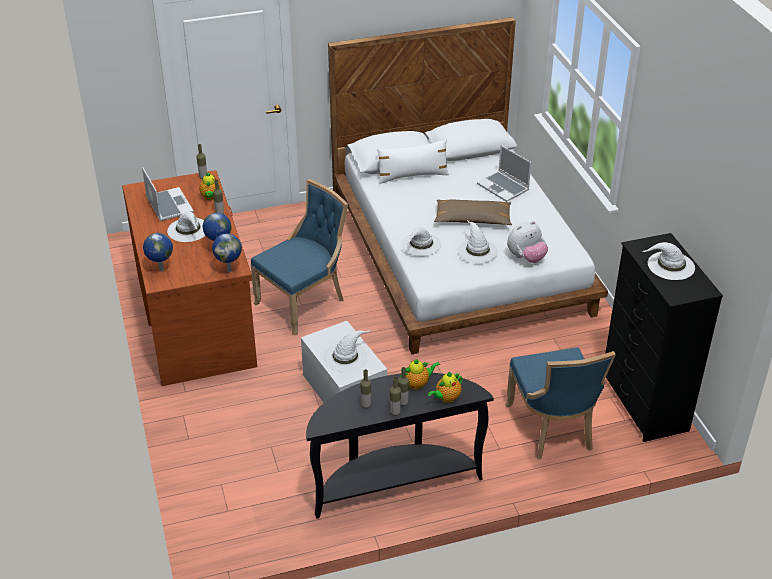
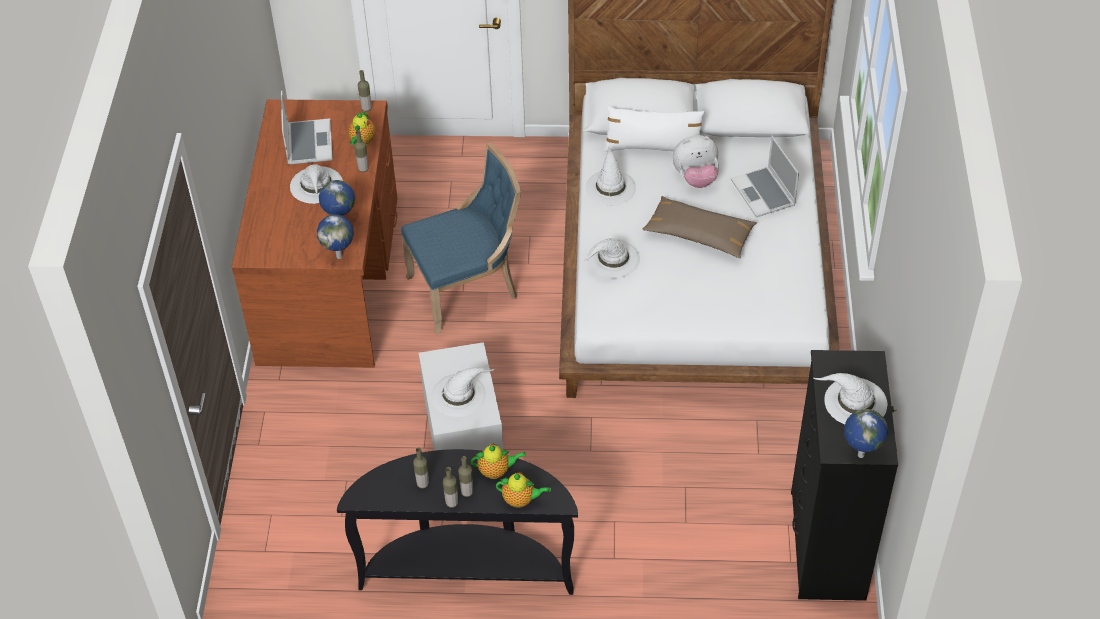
camera: 20 degrees right, 10 degrees up
(160, 270) = (261, 236): globe -> globe (860, 455)
(446, 398) = (521, 500): teapot -> teapot turned 150 degrees counterclockwise
(477, 250) = (680, 285): white hat -> white hat (610, 187)
(526, 258) = (740, 310): plush toy -> plush toy (695, 178)
(553, 429) = (692, 550): blue chair -> none

